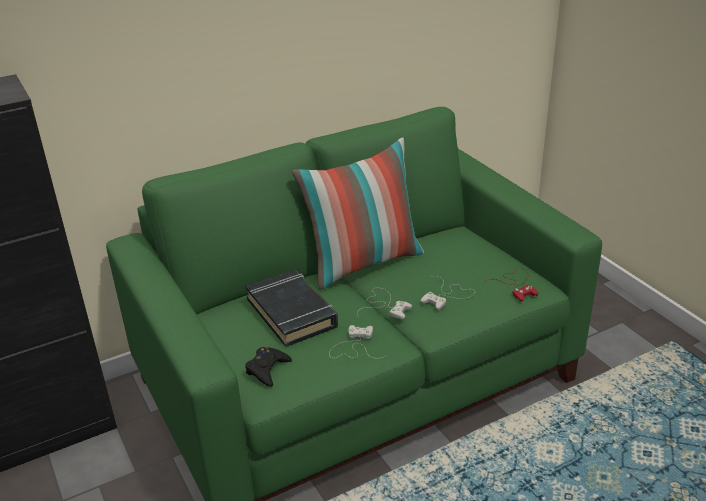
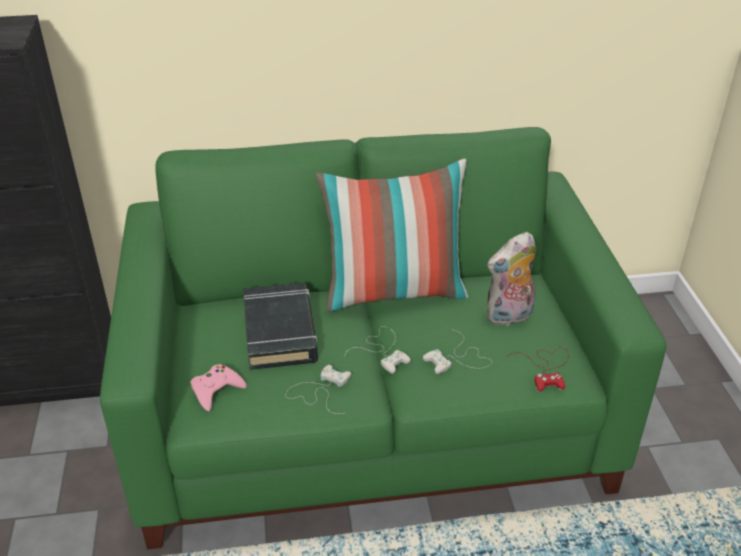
camera: 20 degrees right, 5 degrees up
(267, 369) = (216, 390): black game controller -> pink game controller
(464, 258) = (509, 317): none -> plush toy

